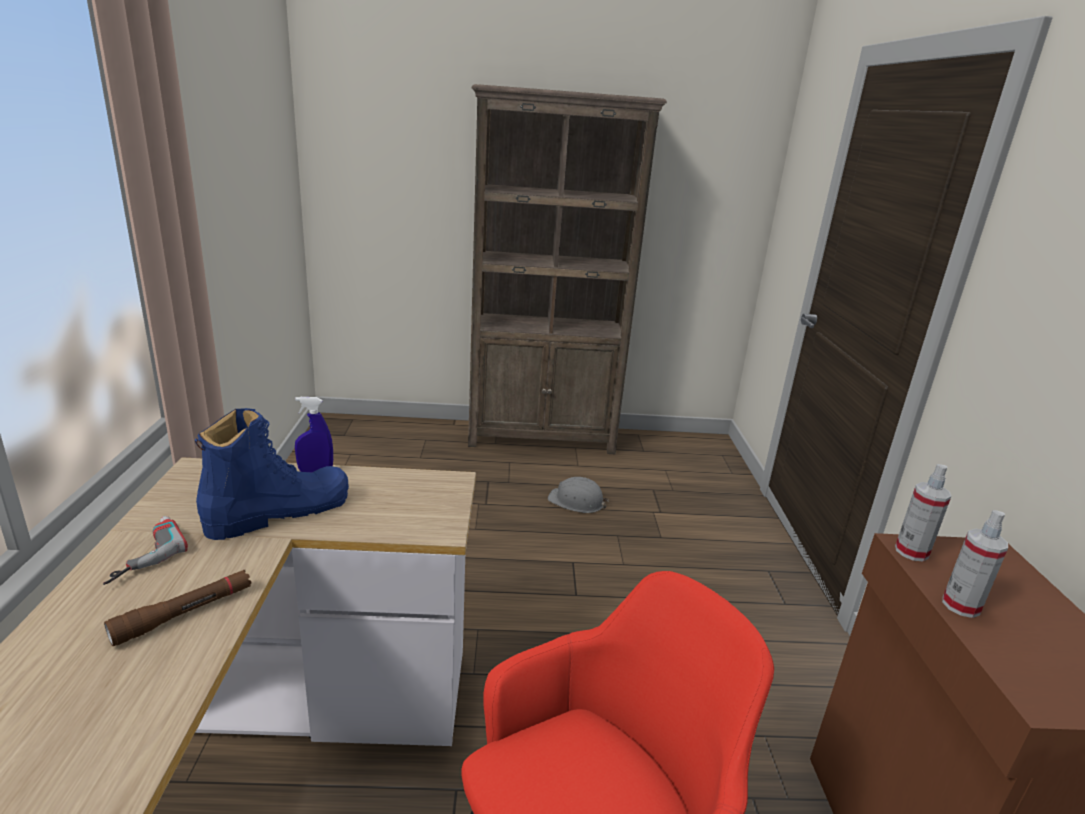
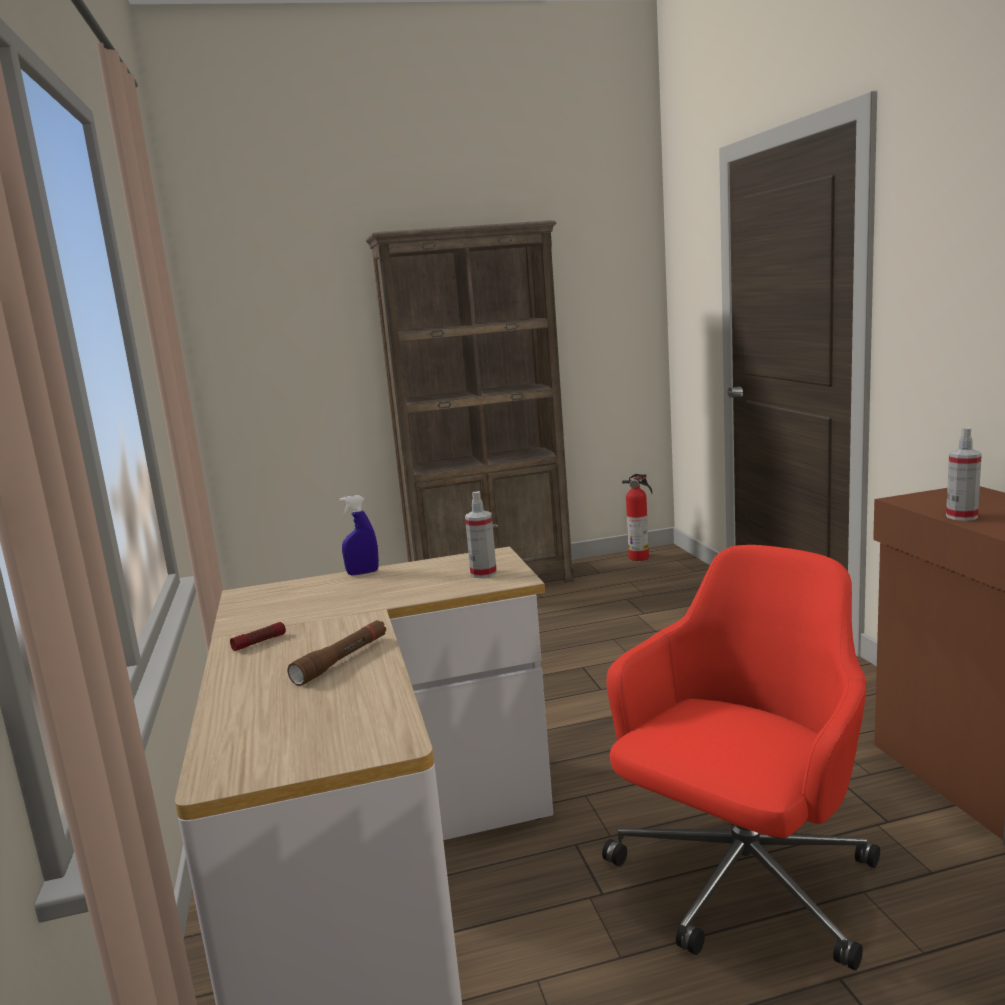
camera: 10 degrees left, 10 degrees down
(141, 554) = (259, 642): power drill -> flashlight
(279, 512) = (357, 599): blue boot -> none
(577, 501) = (558, 623): grey hard hat -> none
(689, 443) = (640, 557): none -> fire extinguisher
(911, 552) = (908, 501): spray bottle -> spray bottle (483, 573)

